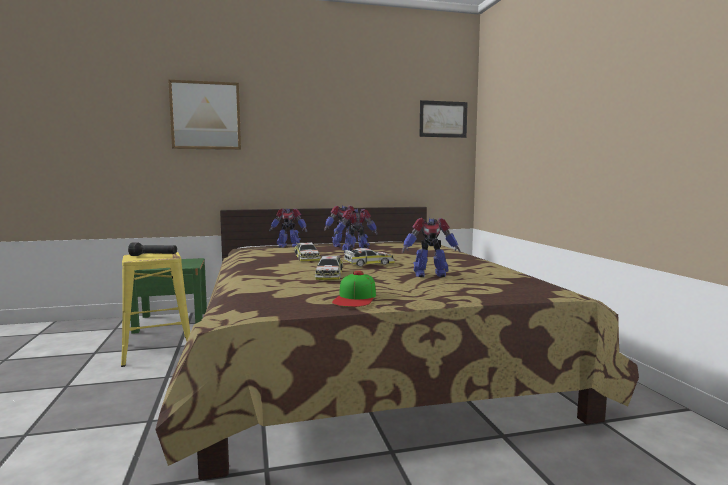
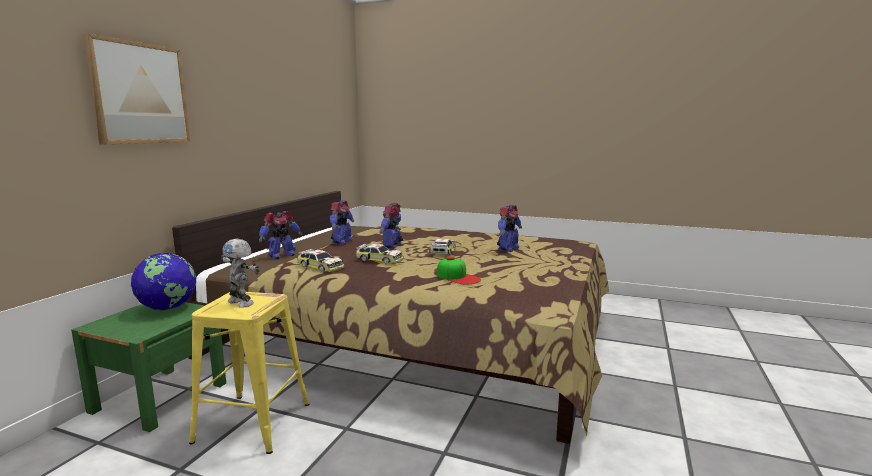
camera: 55 degrees left, 5 degrees up
(153, 256) = (242, 302): black flashlight -> toy robot
(187, 262) = (168, 308): none -> globe
(329, 275) = (468, 267): toy car -> toy car (321, 267)
(355, 298) = (552, 274): cap -> cap (457, 277)
(443, 119) = (341, 104): picture -> none

